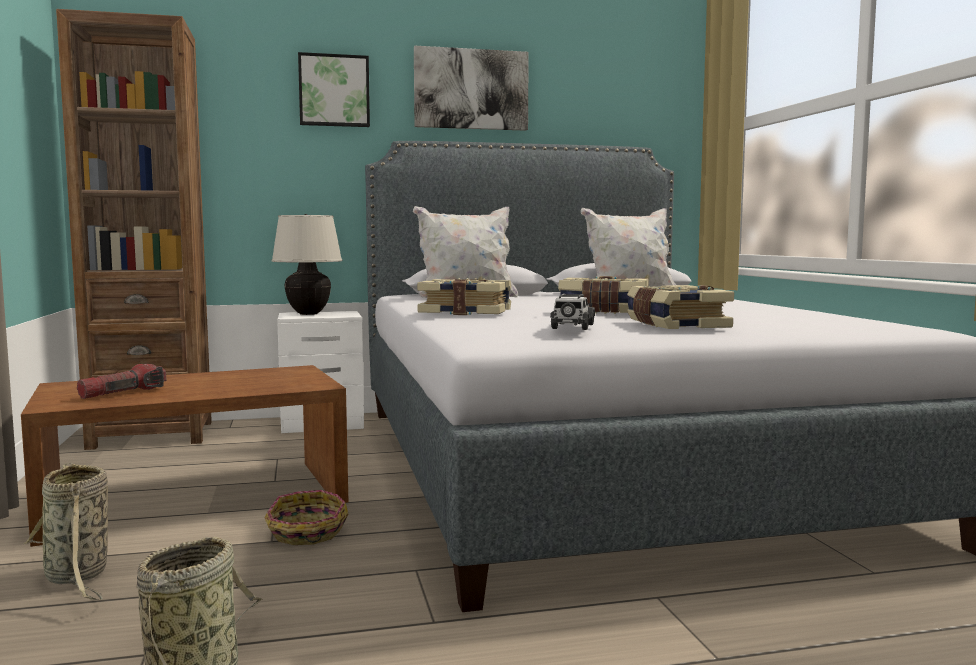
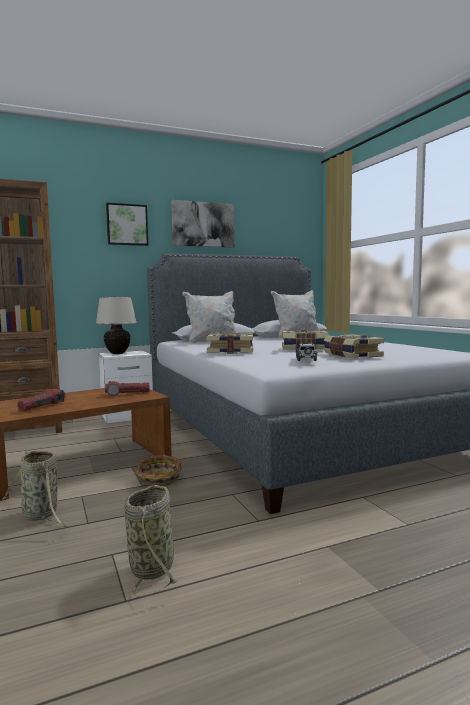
camera: 10 degrees left, 0 degrees up
(280, 380) = (127, 394): none -> flashlight

